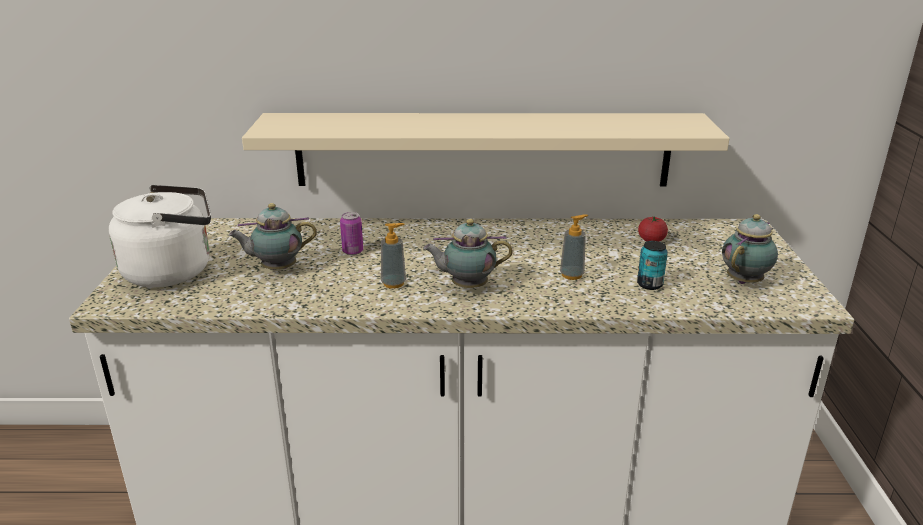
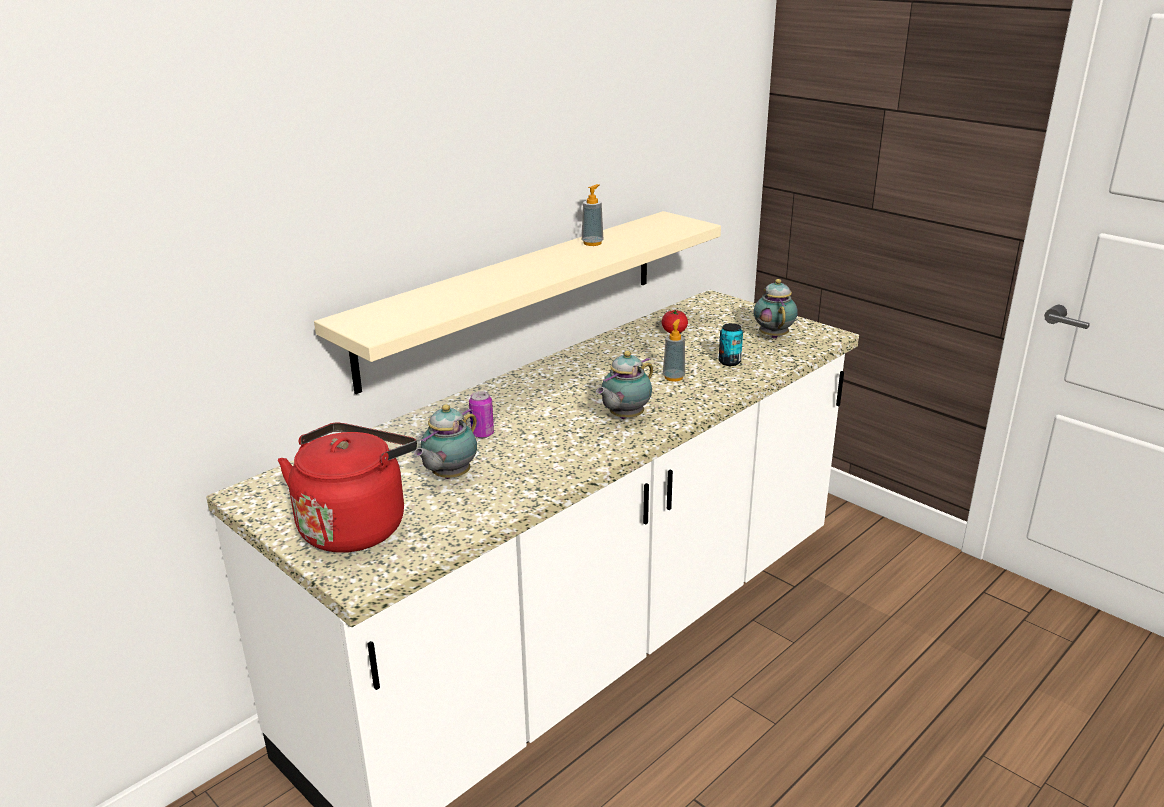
camera: 45 degrees left, 0 degrees up
(174, 271) = (355, 525): white kettle -> red kettle
(393, 283) = (569, 440): soap dispenser -> soap dispenser (592, 243)

